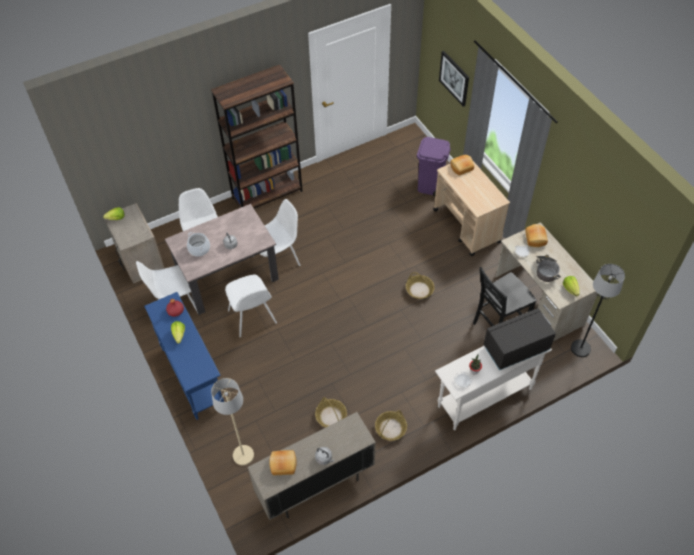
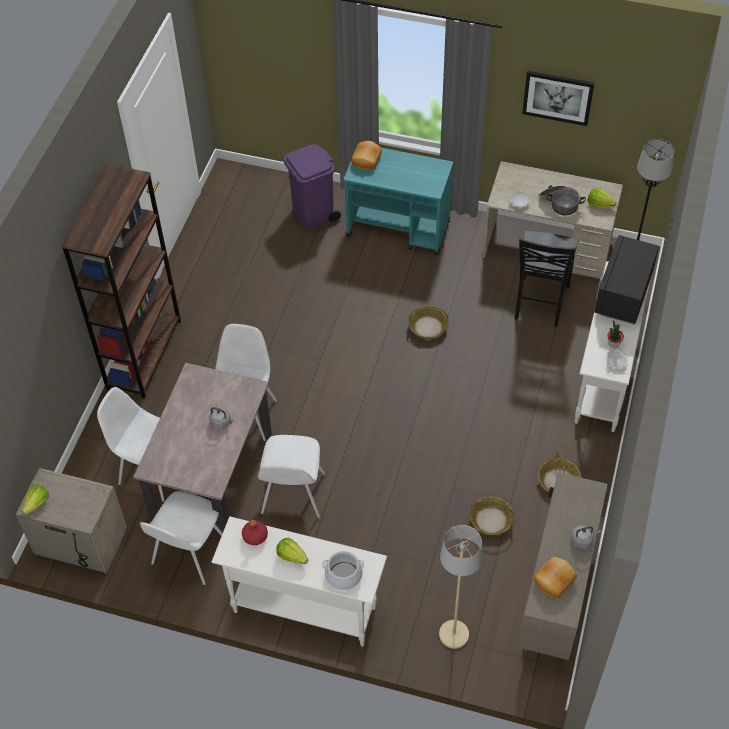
camera: 45 degrees left, 0 degrees up
(193, 377) = (304, 609): blue console table -> white console table
(199, 249) = (190, 455): cooking pot -> cooking pot (344, 576)
(252, 318) = (293, 495): white chair -> white chair turned 75 degrees clockwise
(454, 78) = (284, 62): picture -> picture (558, 97)
(466, 226) = (399, 228): beige cart -> turquoise cart
(536, 239) = (516, 180): bread -> none

